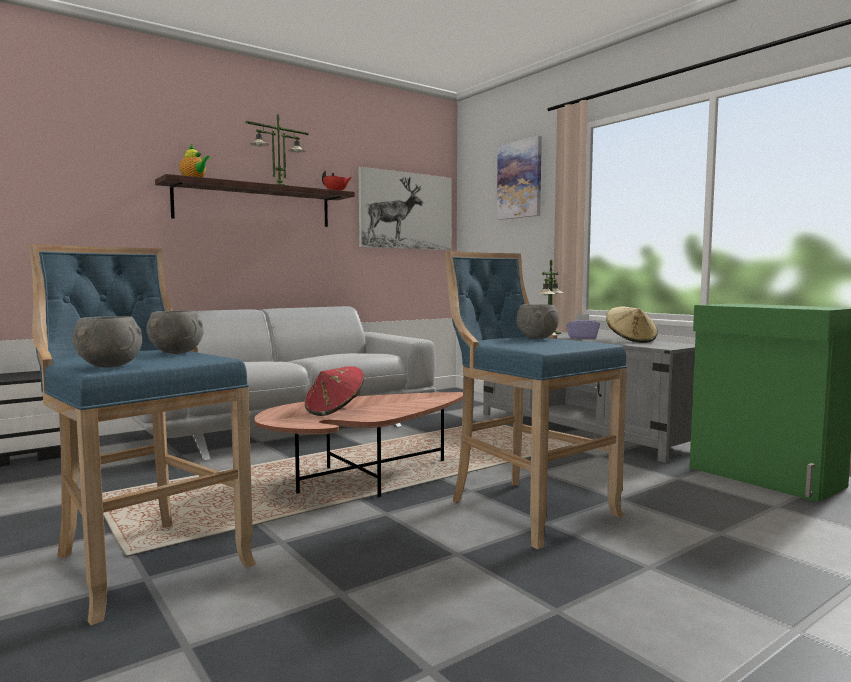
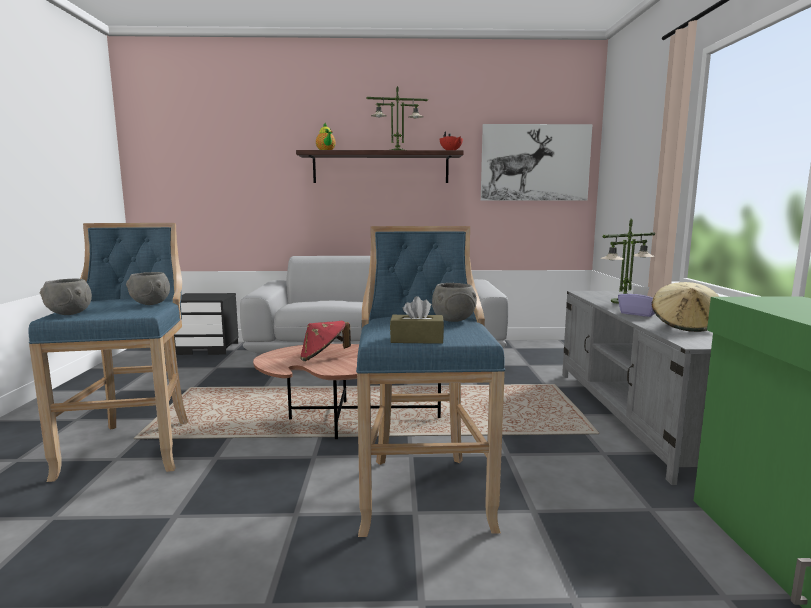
camera: 35 degrees right, 5 degrees up
(519, 179) = (644, 123): picture -> none
(564, 347) = (417, 339): none -> brown tissue box

